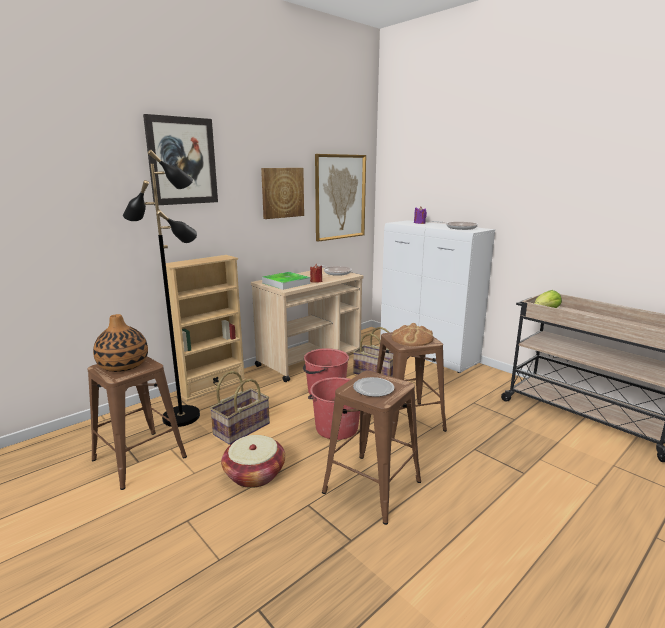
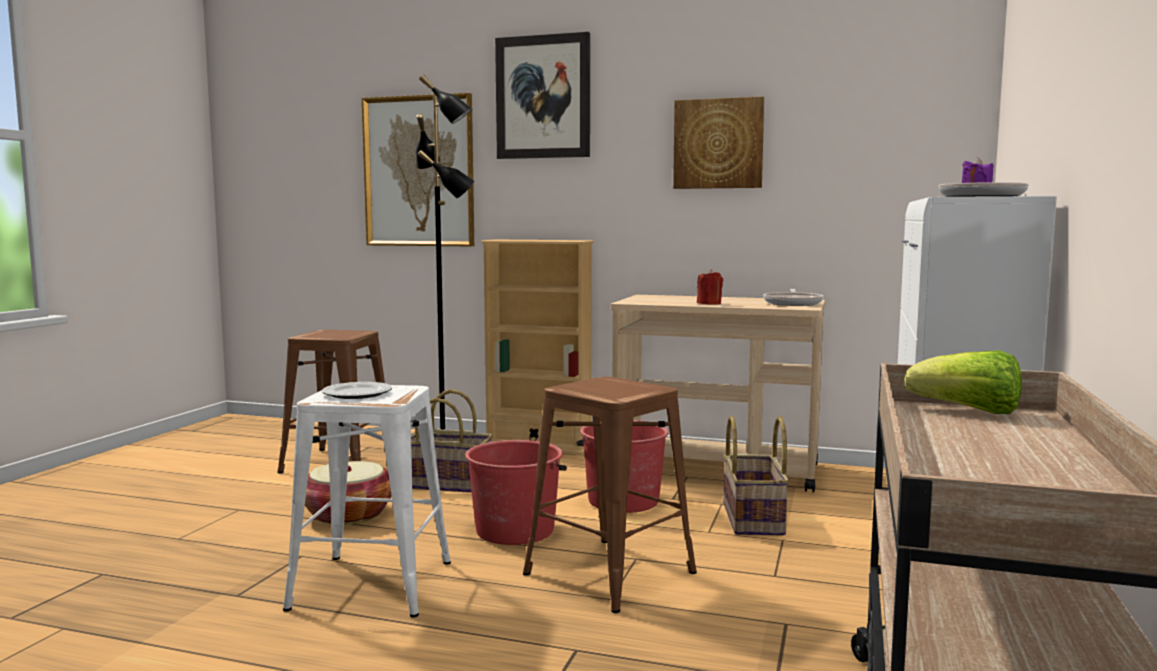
camera: 60 degrees right, 10 degrees down
(123, 365) = (335, 333): vase -> none
(286, 283) = (663, 299): tray -> none
(340, 197) = (870, 154): picture -> picture (419, 171)
(371, 486) = (373, 584): brown stool -> white stool
(412, 339) = (610, 388): bread -> none

